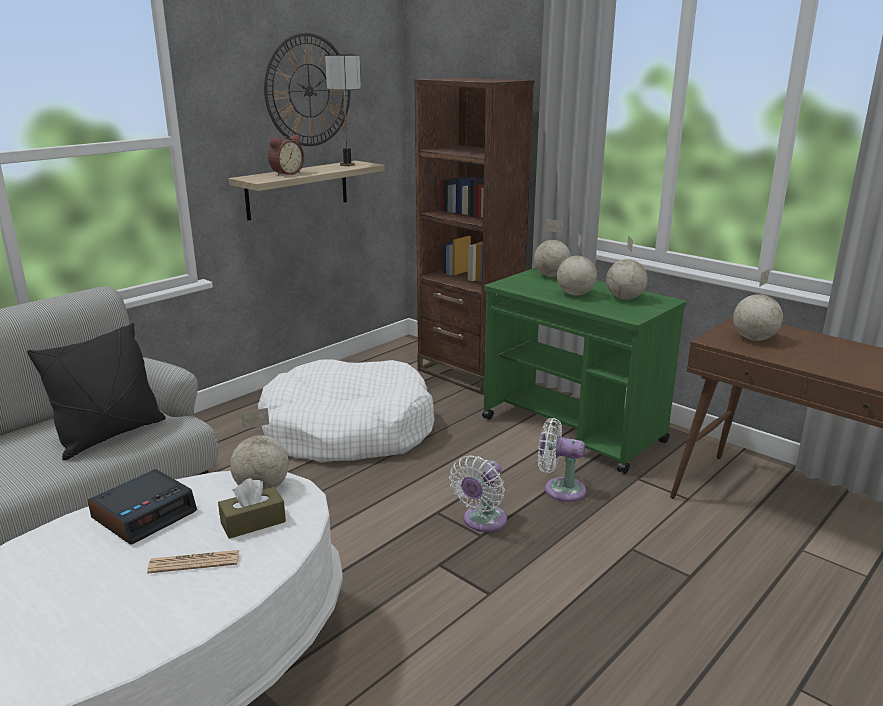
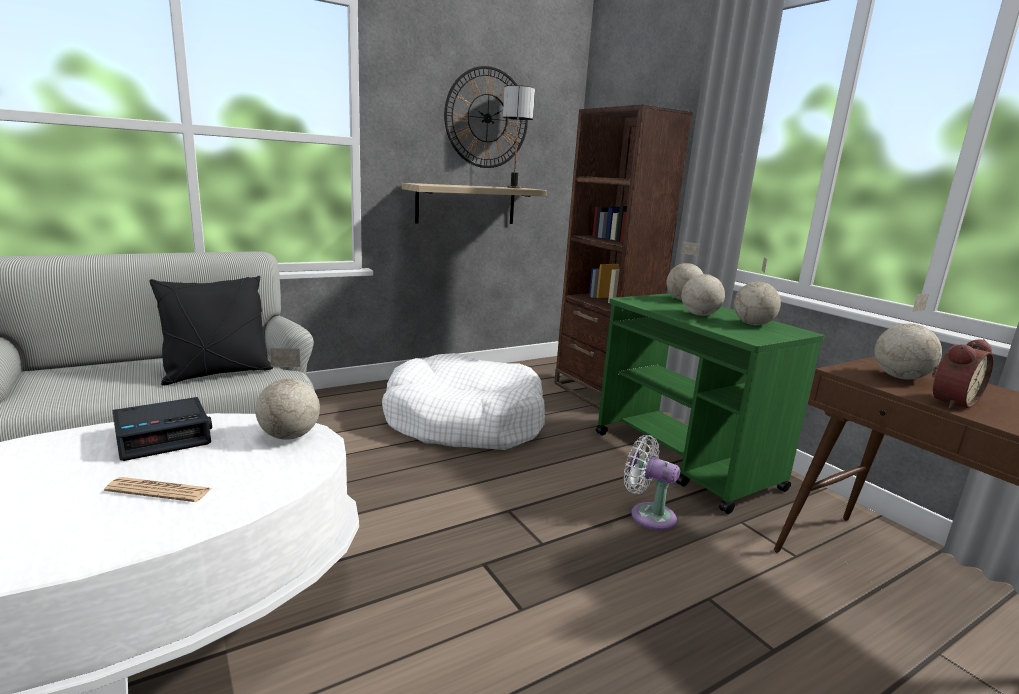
camera: 15 degrees right, 5 degrees down
(253, 522) = (251, 465): brown tissue box -> none
(286, 173) = (453, 185): alarm clock -> alarm clock (950, 401)
(482, 521) = (550, 530): white fan -> none

